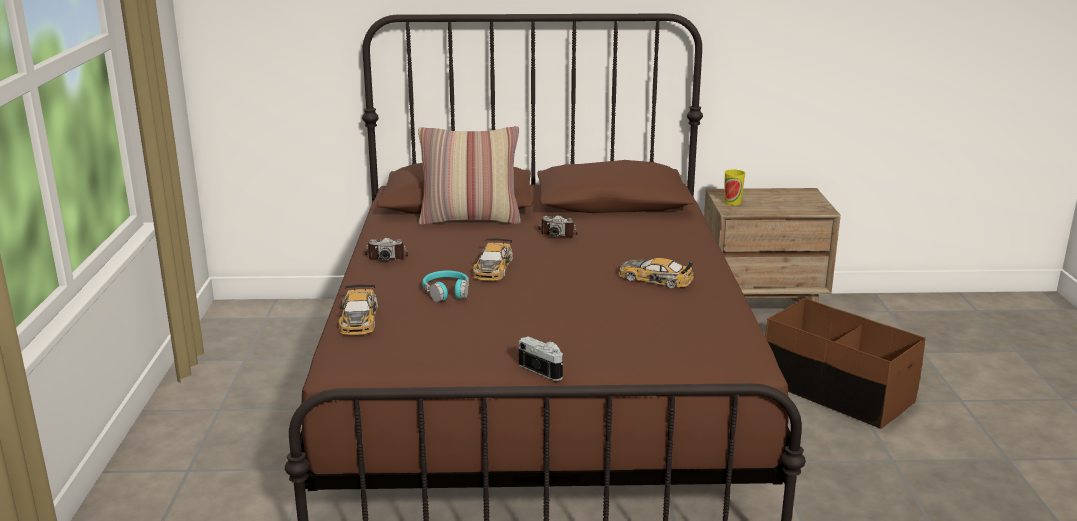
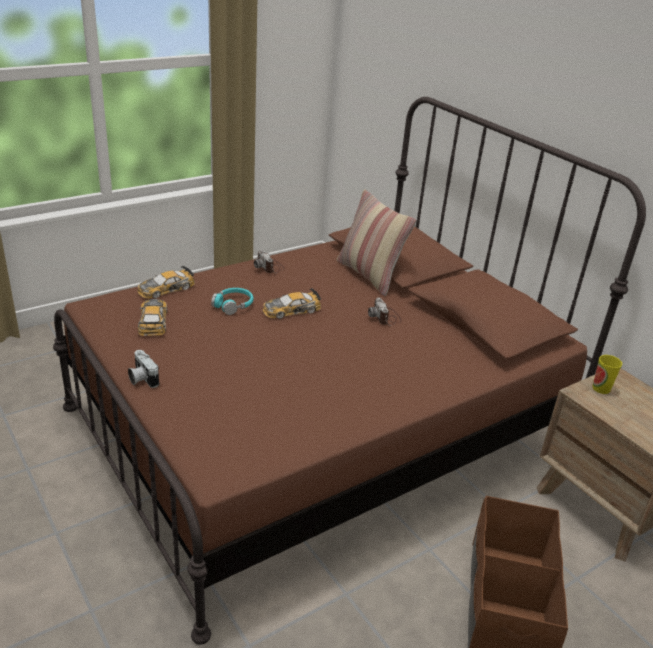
camera: 55 degrees right, 10 degrees up
(545, 369) = (142, 378): camera -> camera turned 135 degrees clockwise
(655, 279) = (343, 385): toy car -> toy car (153, 321)

